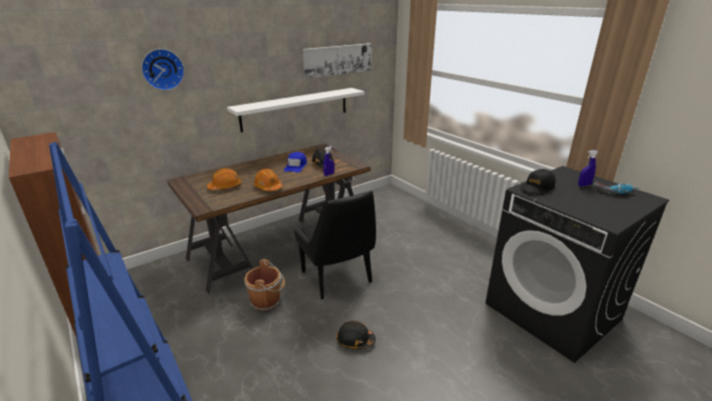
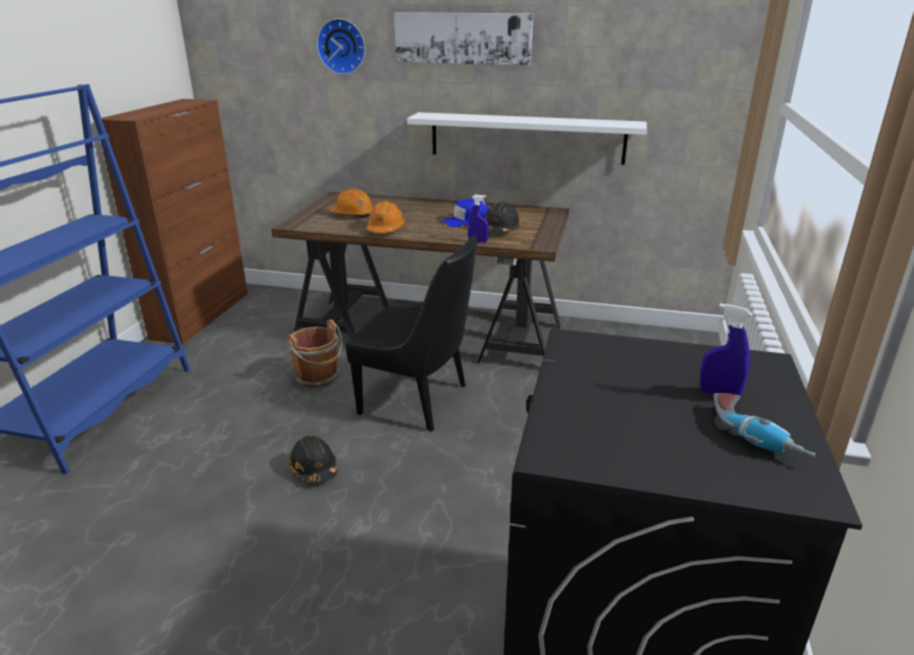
camera: 50 degrees right, 0 degrees up
(337, 278) = (418, 400): black chair -> black chair turned 90 degrees counterclockwise
(338, 60) = (622, 65): picture -> picture (463, 38)
(537, 188) = (607, 351): black cap -> none

